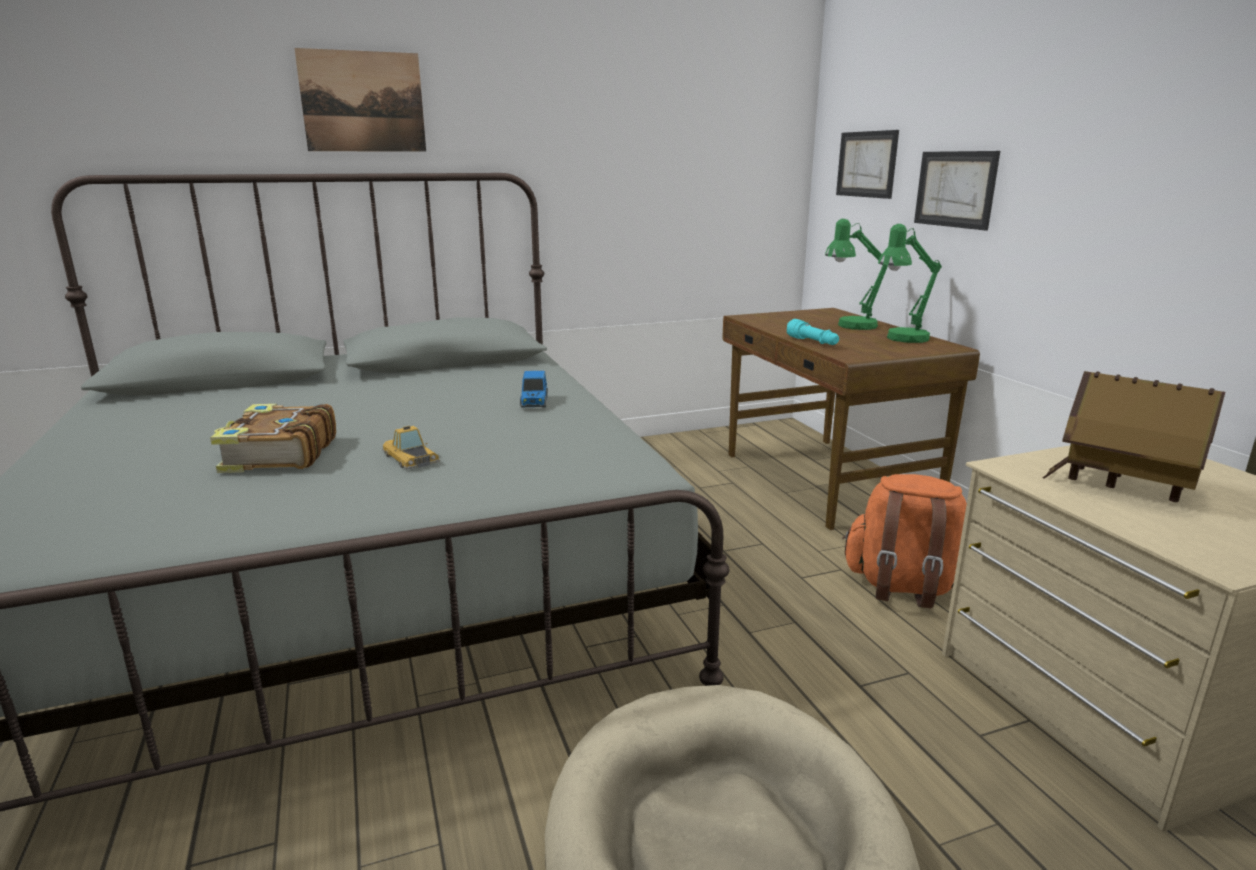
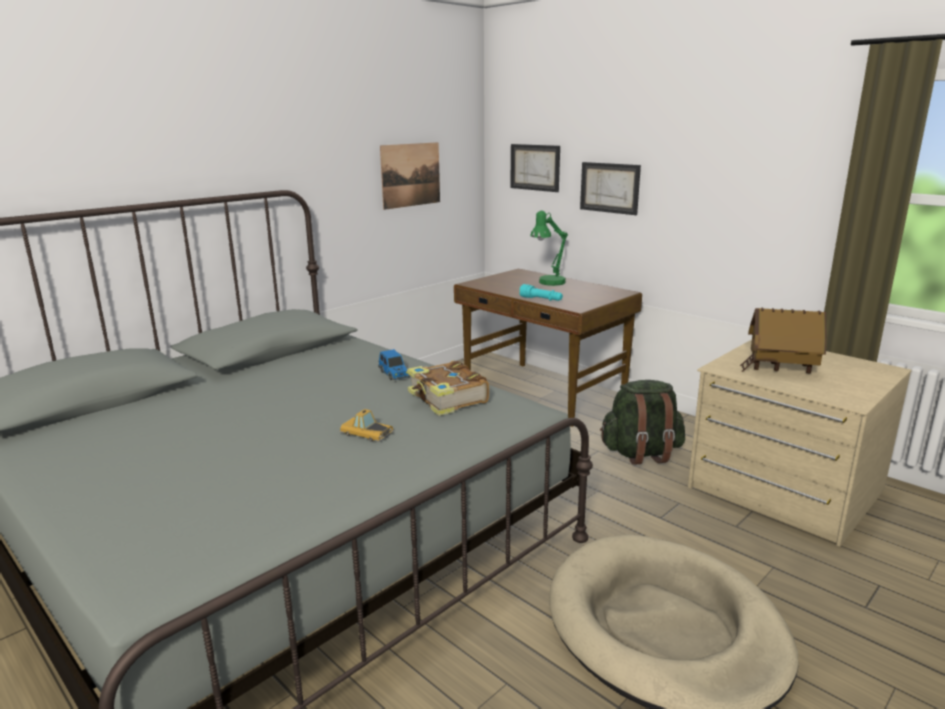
camera: 25 degrees left, 0 degrees up
(278, 454) = (260, 452): book -> book (447, 399)
(363, 102) = (167, 139): picture -> picture (411, 175)
(901, 339) = (590, 290): green table lamp -> none
(905, 587) = (641, 453): orange backpack -> green backpack

